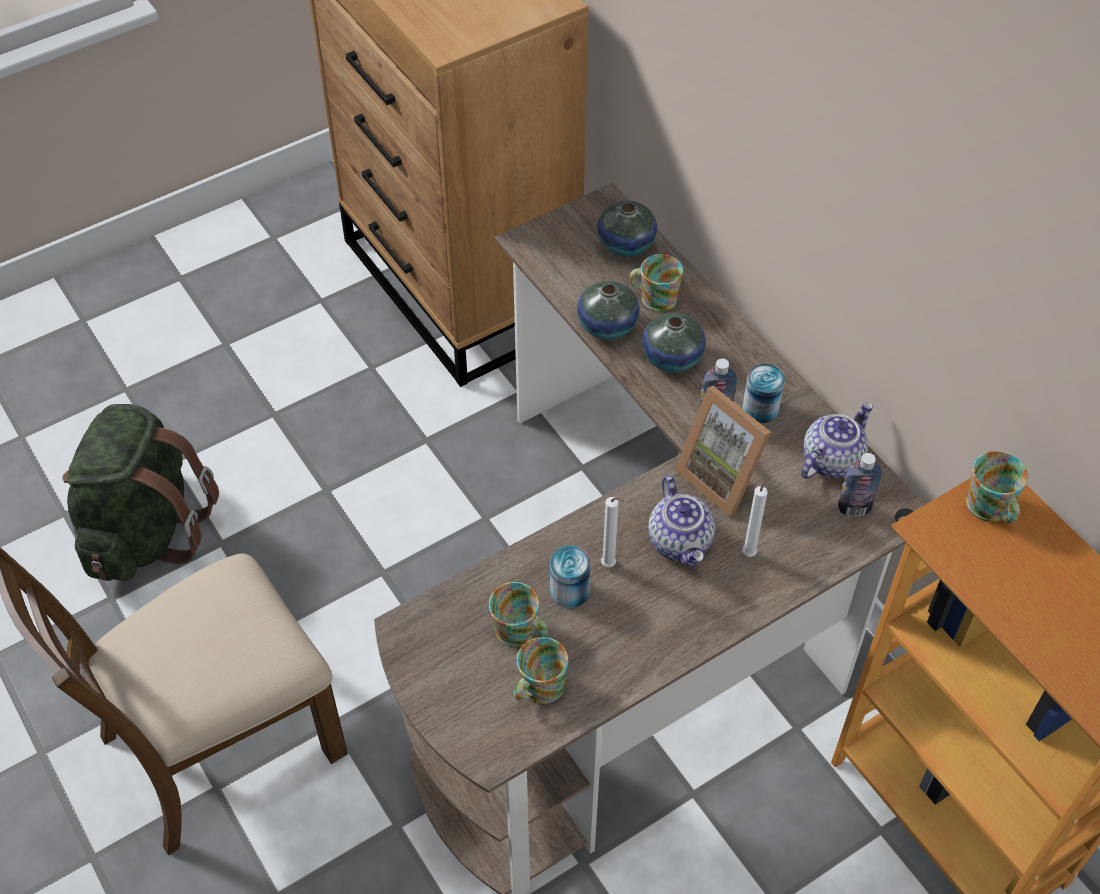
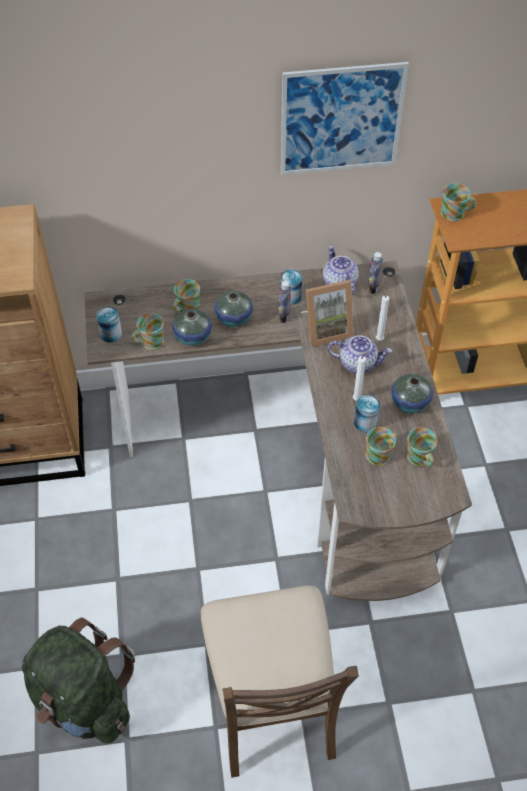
camera: 65 degrees left, 0 degrees up
(556, 239) = (111, 334): none -> can
(567, 283) = (149, 342): none -> mug
(626, 244) = (138, 304): vase -> vase (410, 402)
(933, 209) = (341, 119): none -> picture

